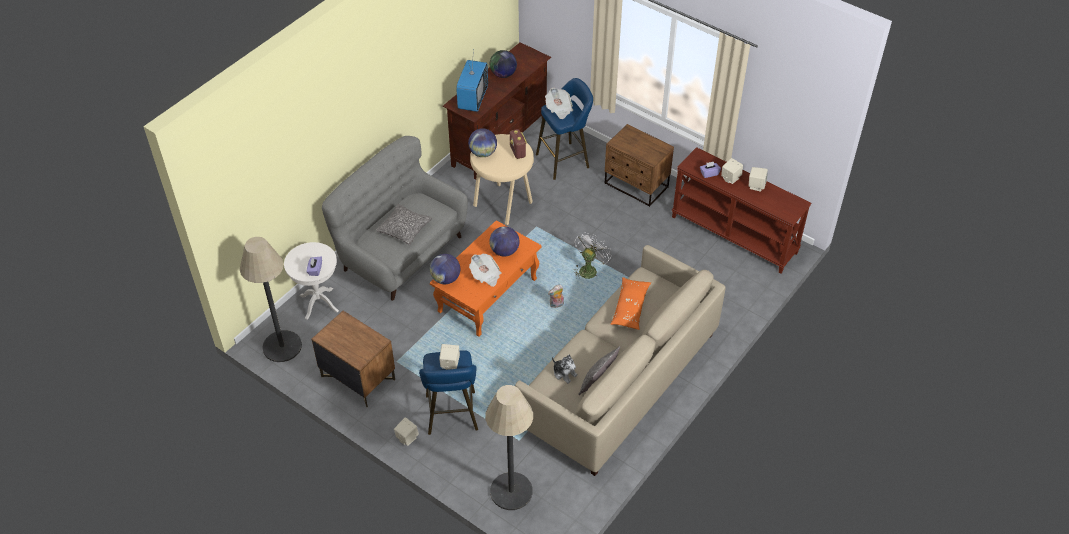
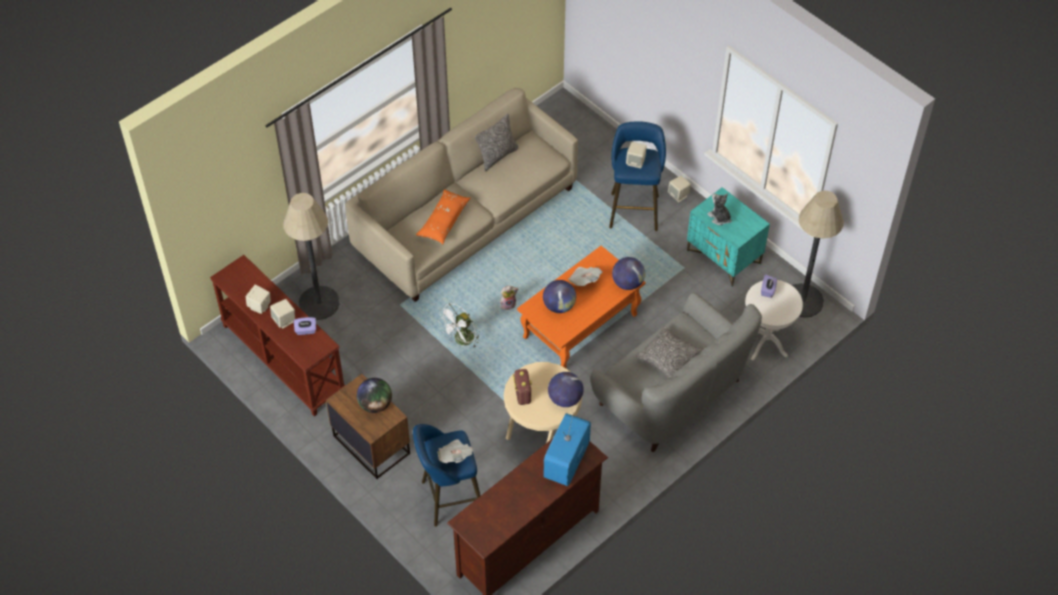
camera: 170 degrees left, 5 degrees up
(357, 378) = (724, 257): brown nightstand -> turquoise nightstand
(503, 74) = (519, 498): globe -> globe (375, 404)
(511, 491) = (589, 140): floor lamp -> floor lamp (319, 303)
(564, 373) = (526, 168): plush toy -> plush toy (719, 217)

